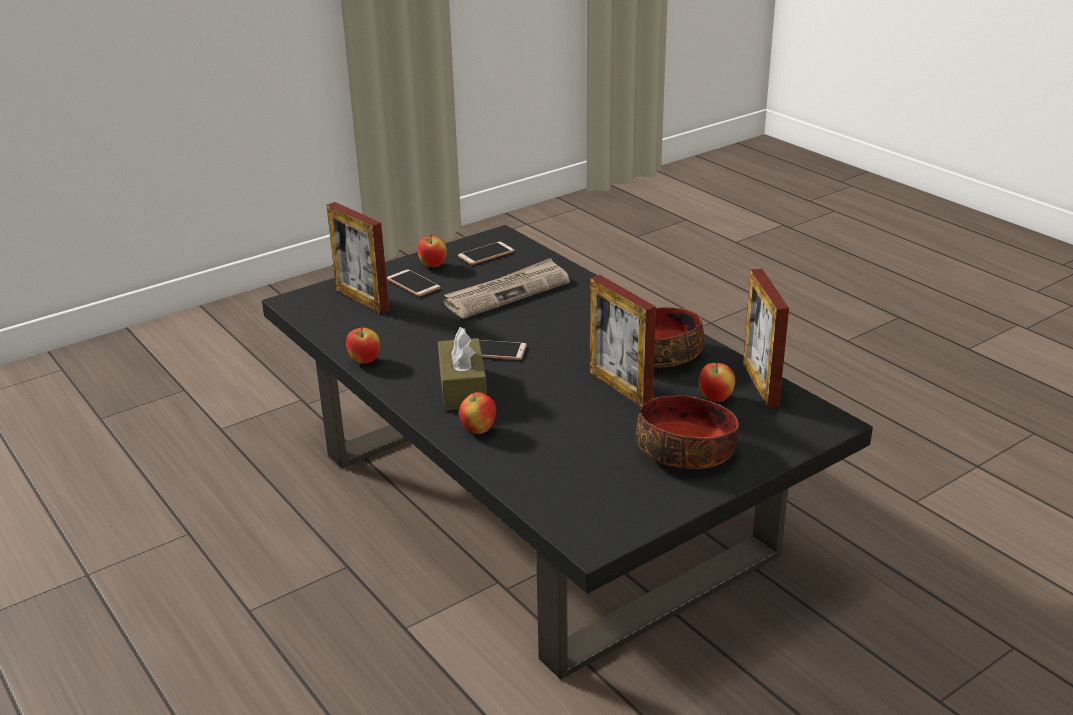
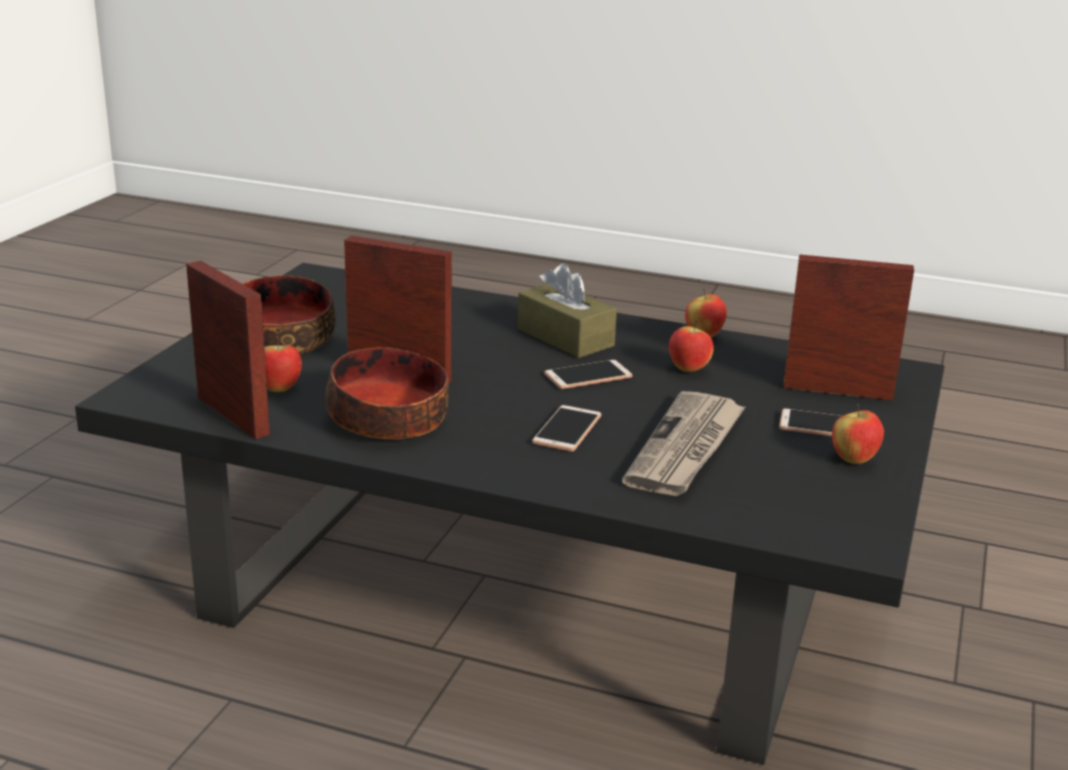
camera: 145 degrees right, 5 degrees down
(478, 430) = (499, 312): apple -> apple (688, 369)
(486, 254) = (819, 501): phone -> phone (567, 430)

